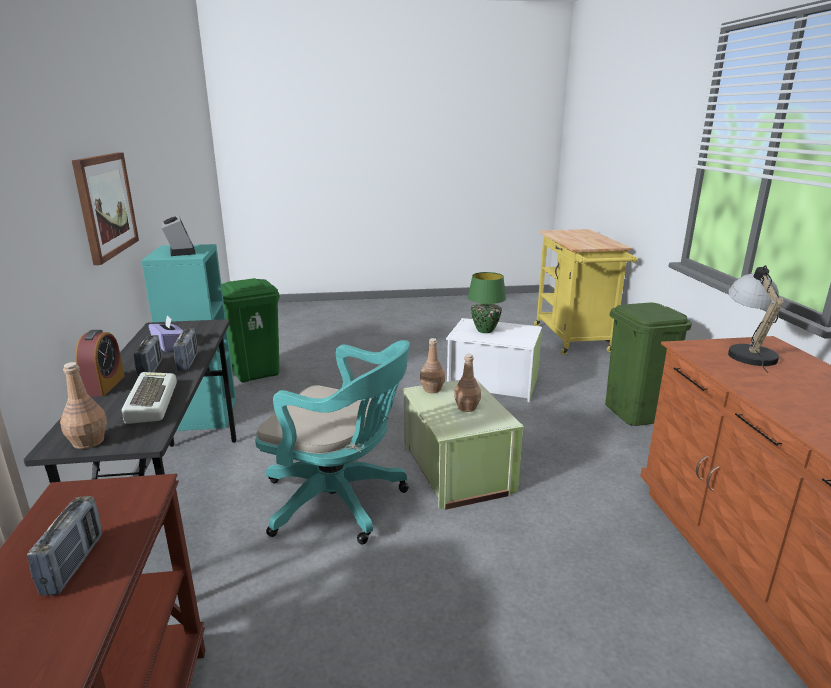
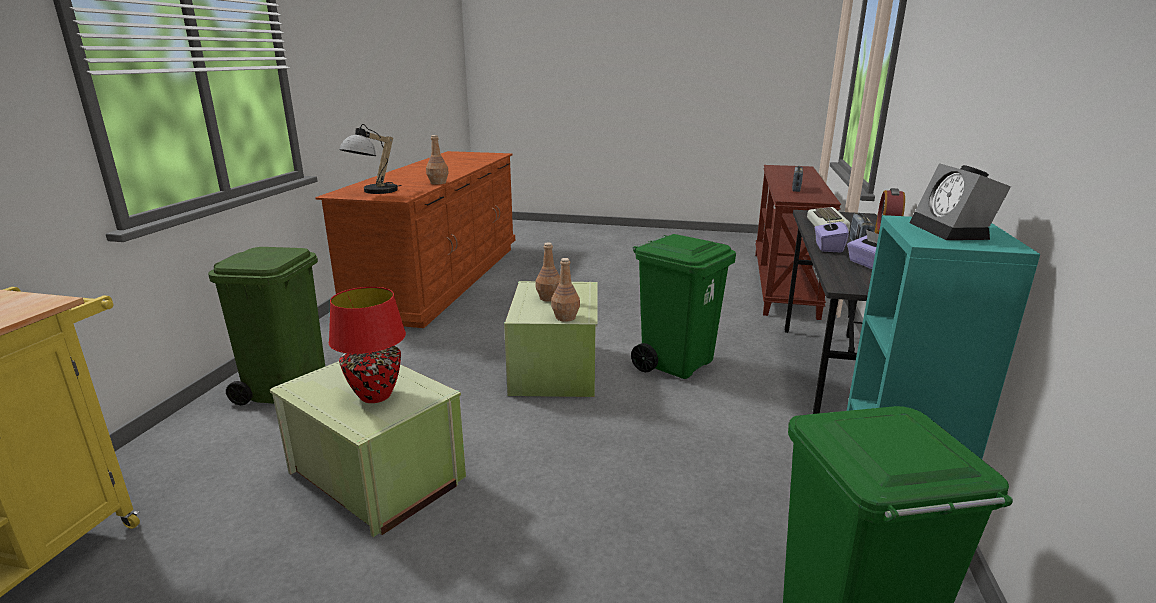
camera: 160 degrees left, 0 degrees up
(88, 442) = (845, 215): brown bottle -> brown bottle (438, 183)
(105, 205) = (990, 108): picture -> none
(188, 362) = (828, 247): radio -> purple tissue box
(340, 502) = (676, 363): turquoise office chair -> green trash can
(485, 330) = (376, 395): green table lamp -> red table lamp
(492, 382) = (375, 477): white storage box -> green storage box

